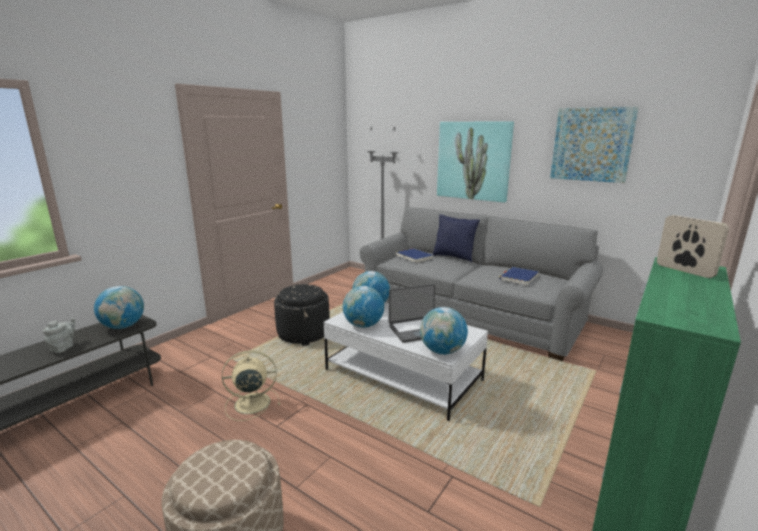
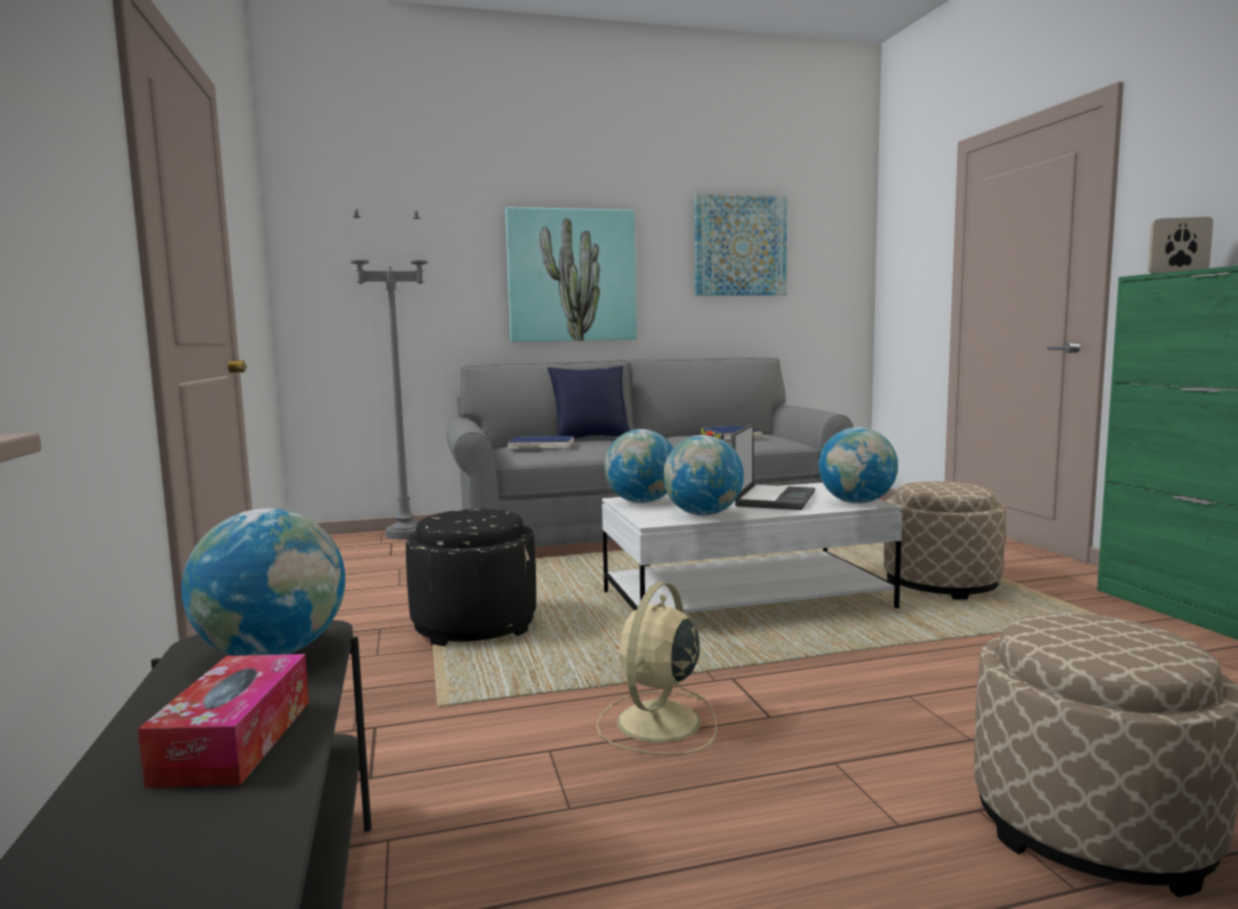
camera: 50 degrees left, 10 degrees down
(64, 347) = (235, 740): grey teapot -> tissue box
(516, 424) = (941, 584): none -> beige ottoman

